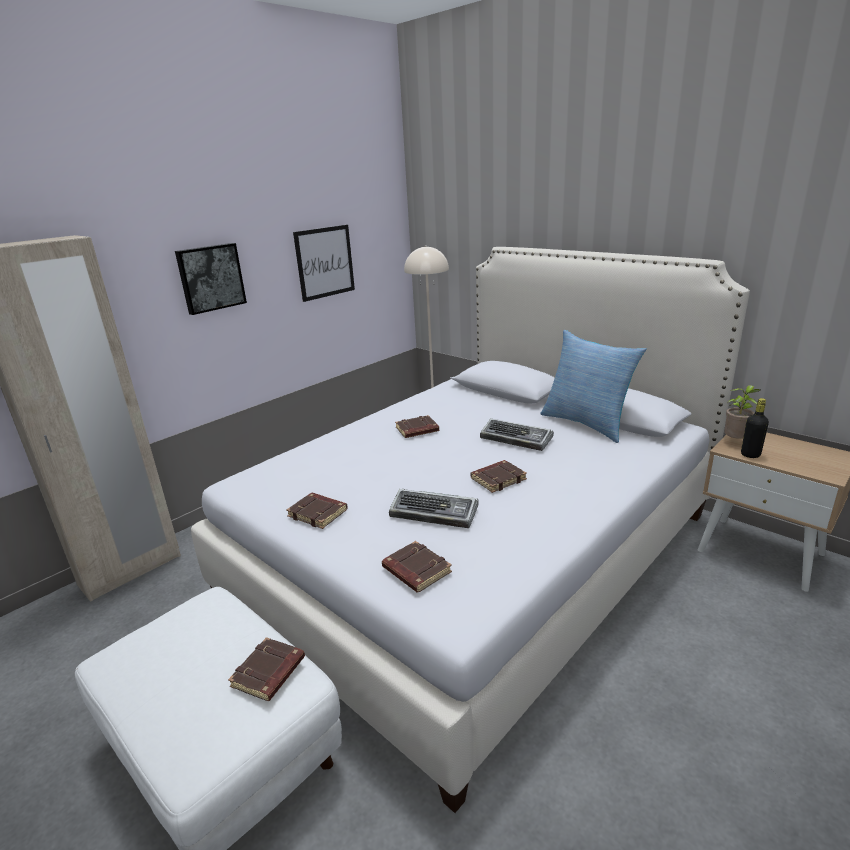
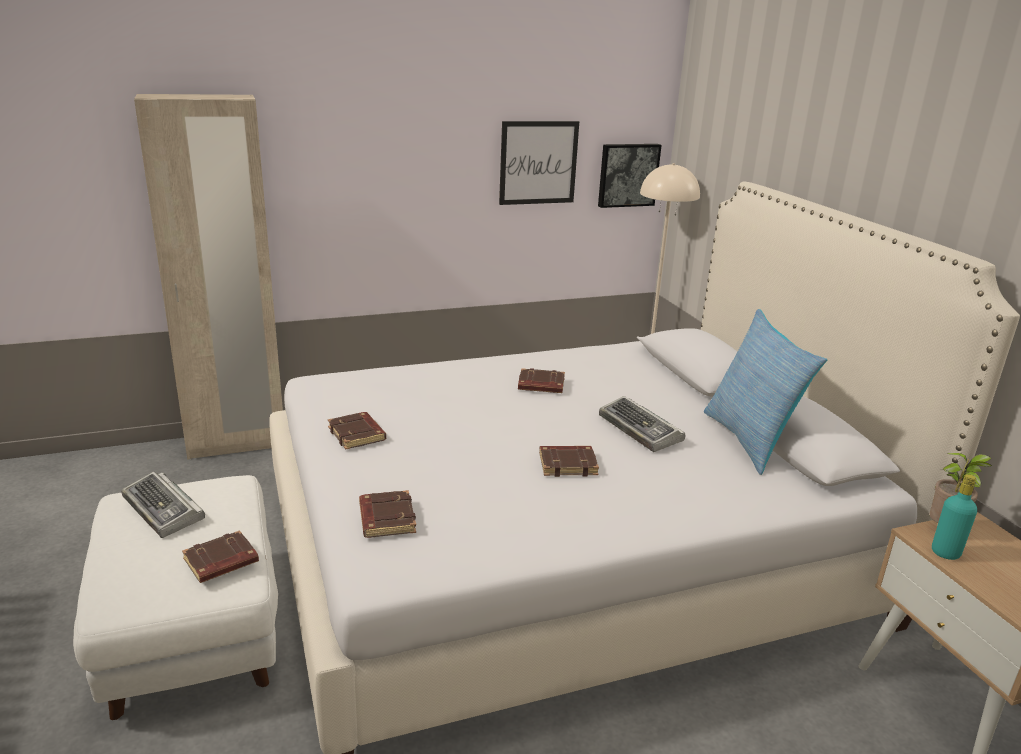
camera: 25 degrees right, 0 degrees up
(210, 278) = (389, 159): picture -> picture (627, 175)
(435, 513) = (464, 474): keyboard -> keyboard (164, 510)
(750, 455) = (945, 553): black bottle -> turquoise bottle

